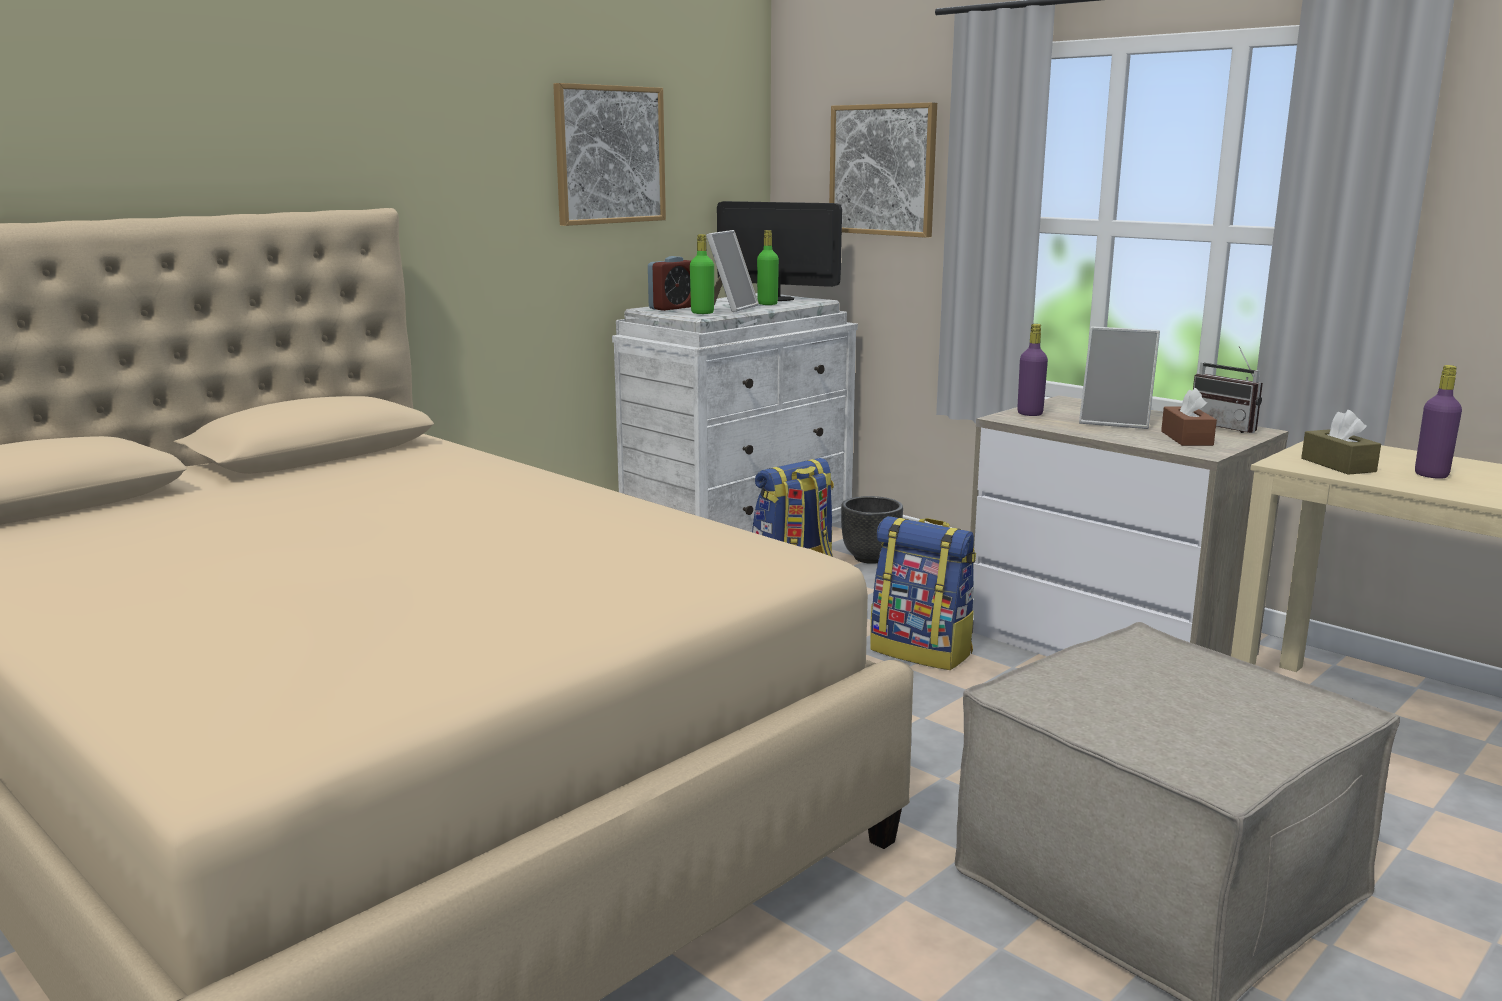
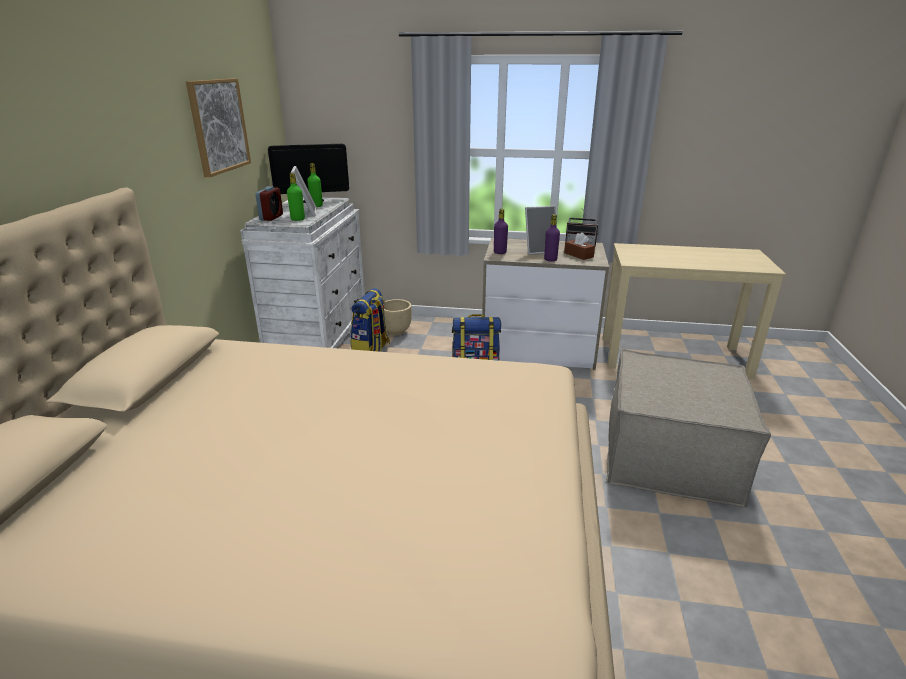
camera: 35 degrees left, 10 degrees up
(870, 558) = (396, 331): black planter -> beige planter
(883, 170) = (364, 123): picture -> none
(1338, 465) = (647, 259): brown tissue box -> none
(1431, 475) = (679, 257): purple bottle -> purple bottle (550, 259)

